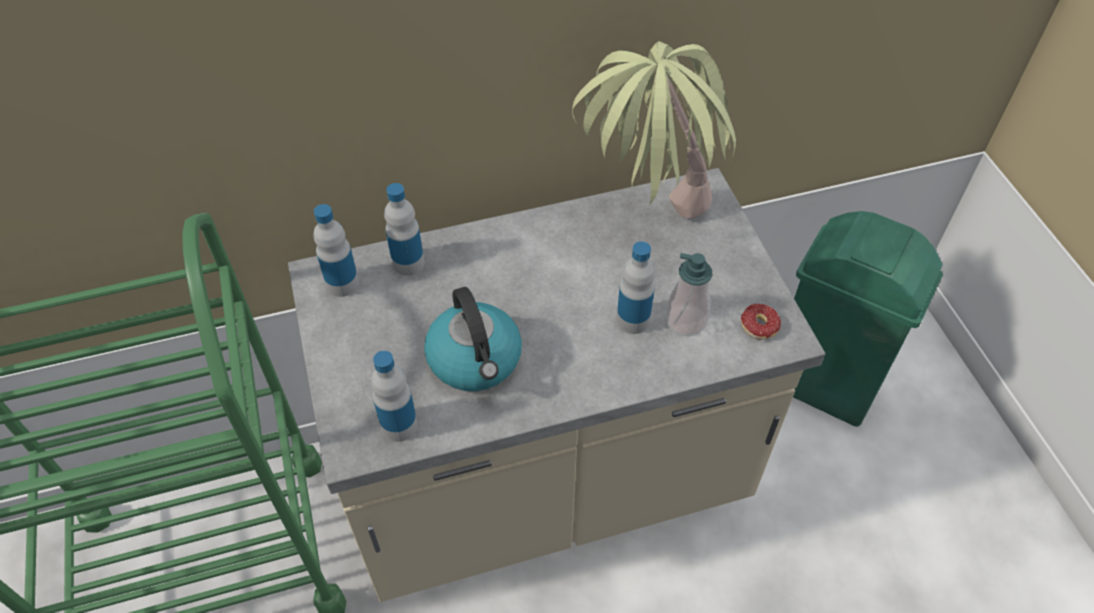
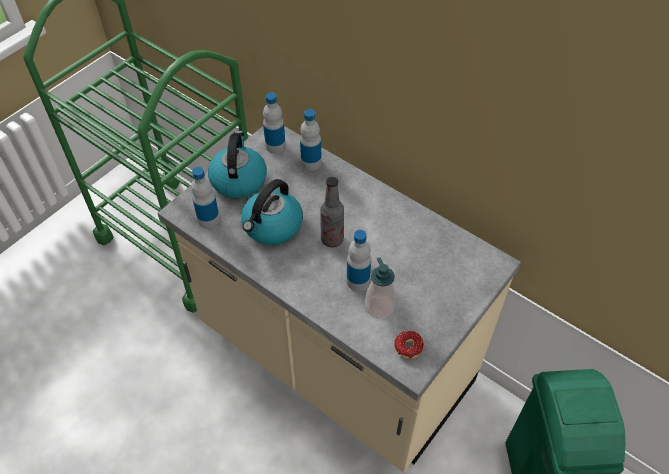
camera: 55 degrees right, 0 degrees up
(360, 355) = (238, 179): none -> kettle
(550, 310) = (332, 239): none -> bottle
(646, 221) = (438, 248): potted plant -> none

